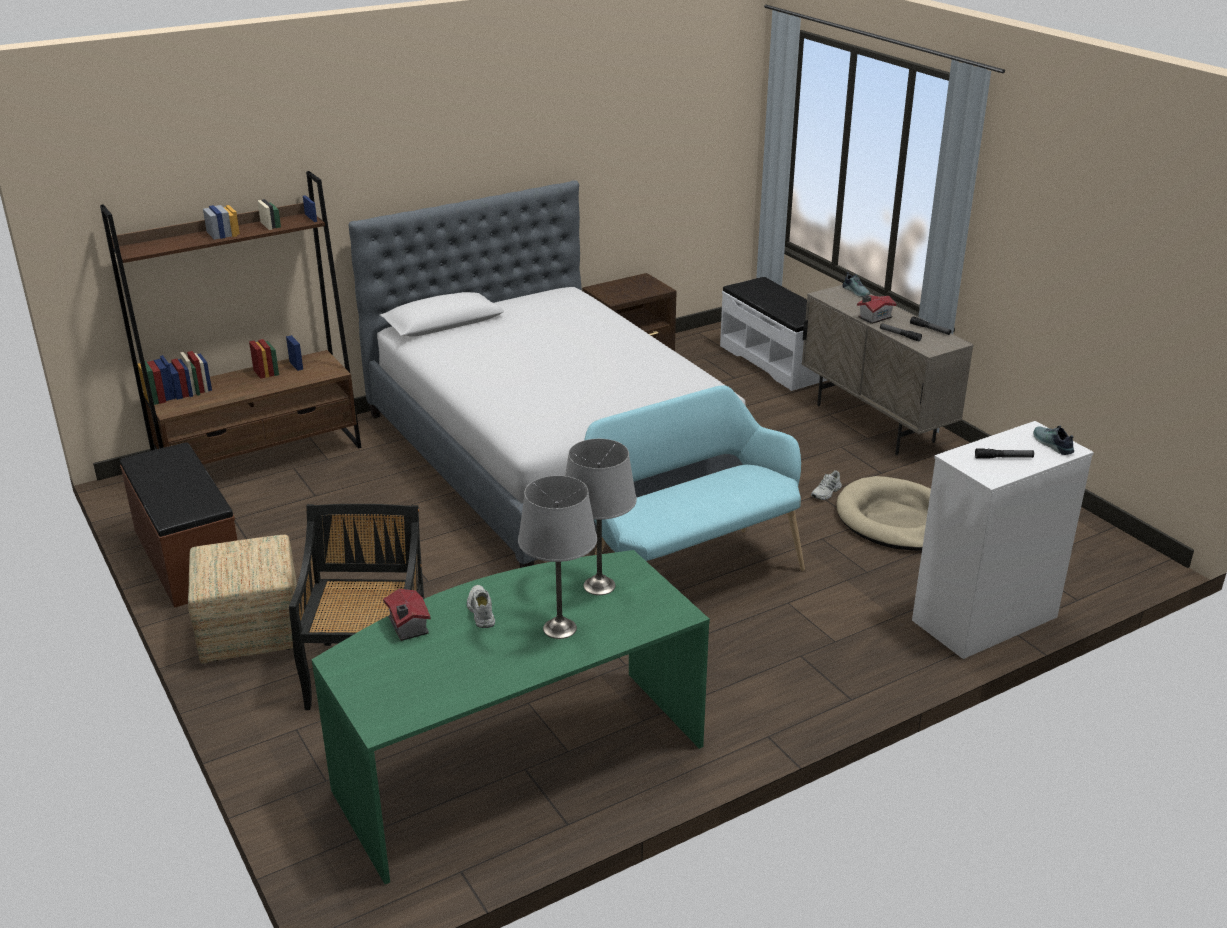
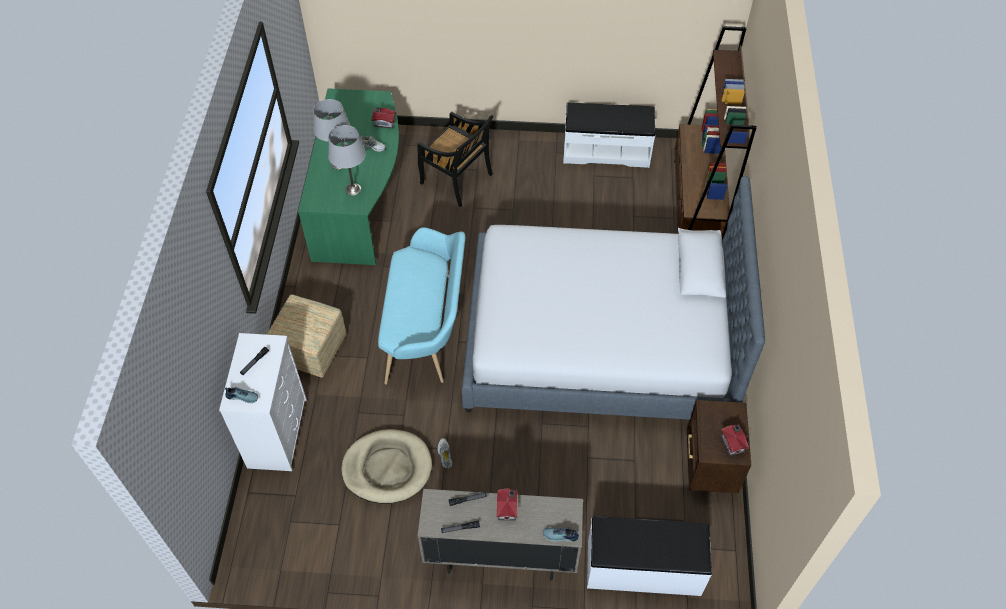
camera: 125 degrees right, 25 degrees up
(187, 558) = (606, 151): brown bench -> white bench
(253, 631) = (522, 154): ottoman -> ottoman (310, 350)
(635, 282) = (733, 443): none -> toy house

